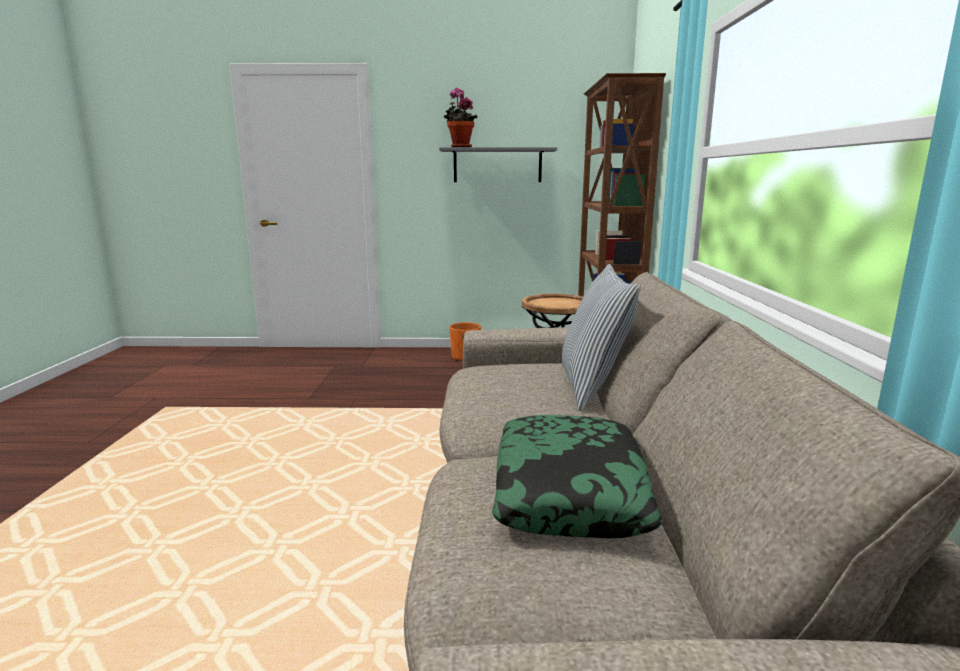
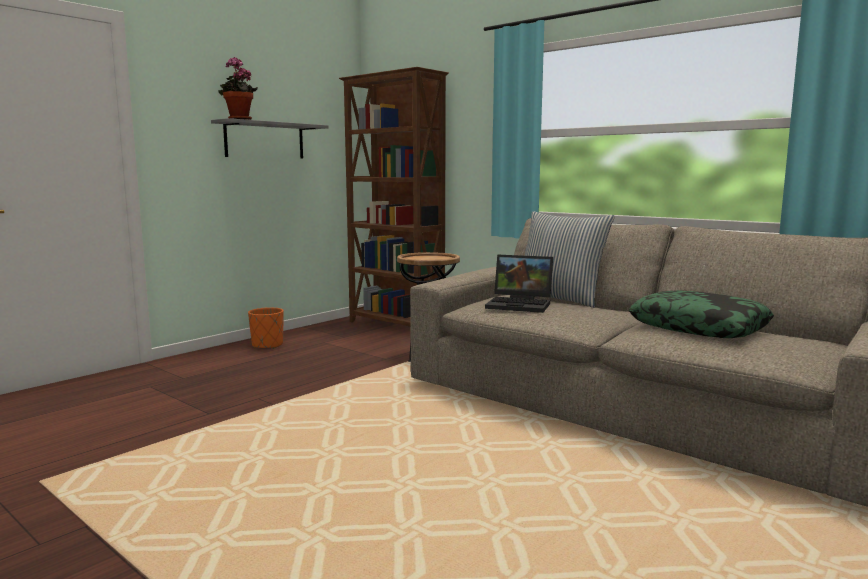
camera: 50 degrees left, 5 degrees down
(514, 380) = (521, 305): none -> laptop

